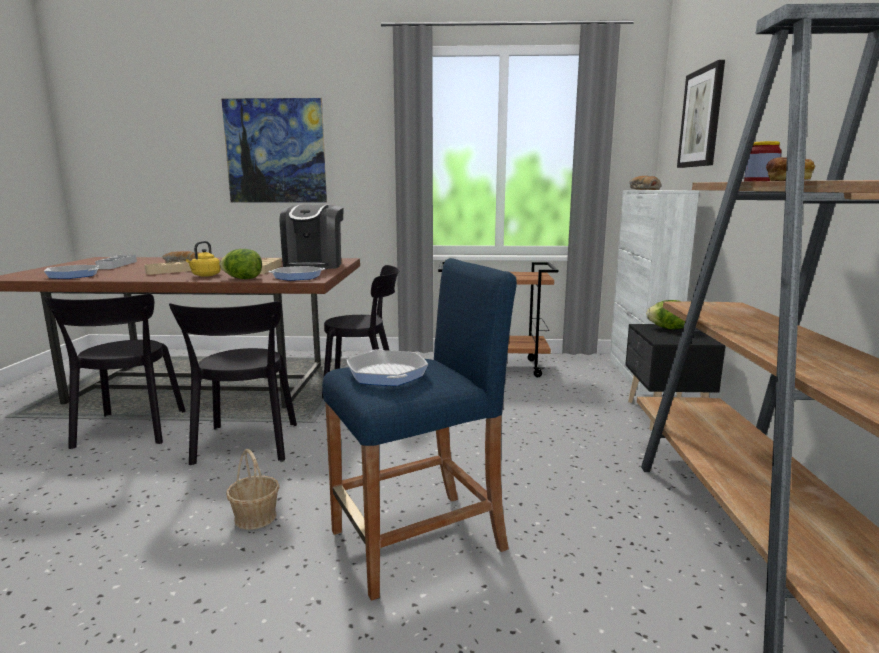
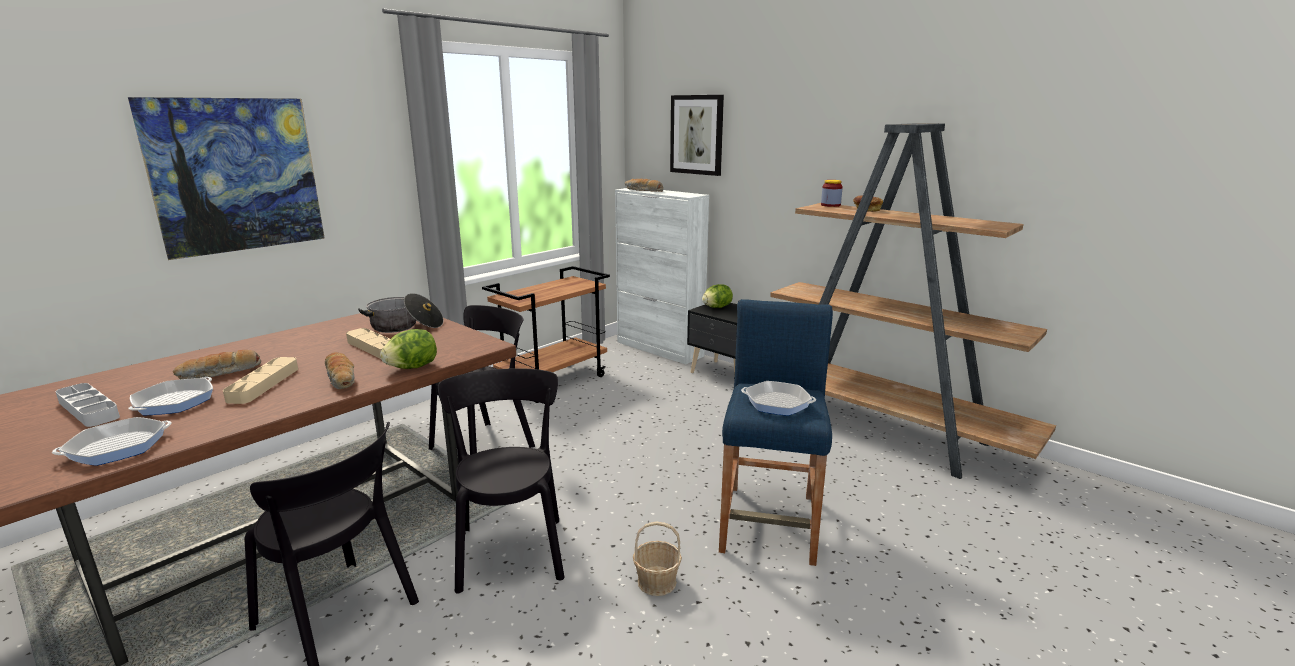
camera: 50 degrees left, 5 degrees up
(205, 275) = (342, 378): yellow kettle -> bread
(245, 446) = (511, 549): black chair -> black chair turned 135 degrees counterclockwise
(297, 277) = (460, 346): frying pan -> frying pan (174, 402)
(314, 265) = (405, 326): coffee machine -> cooking pot

